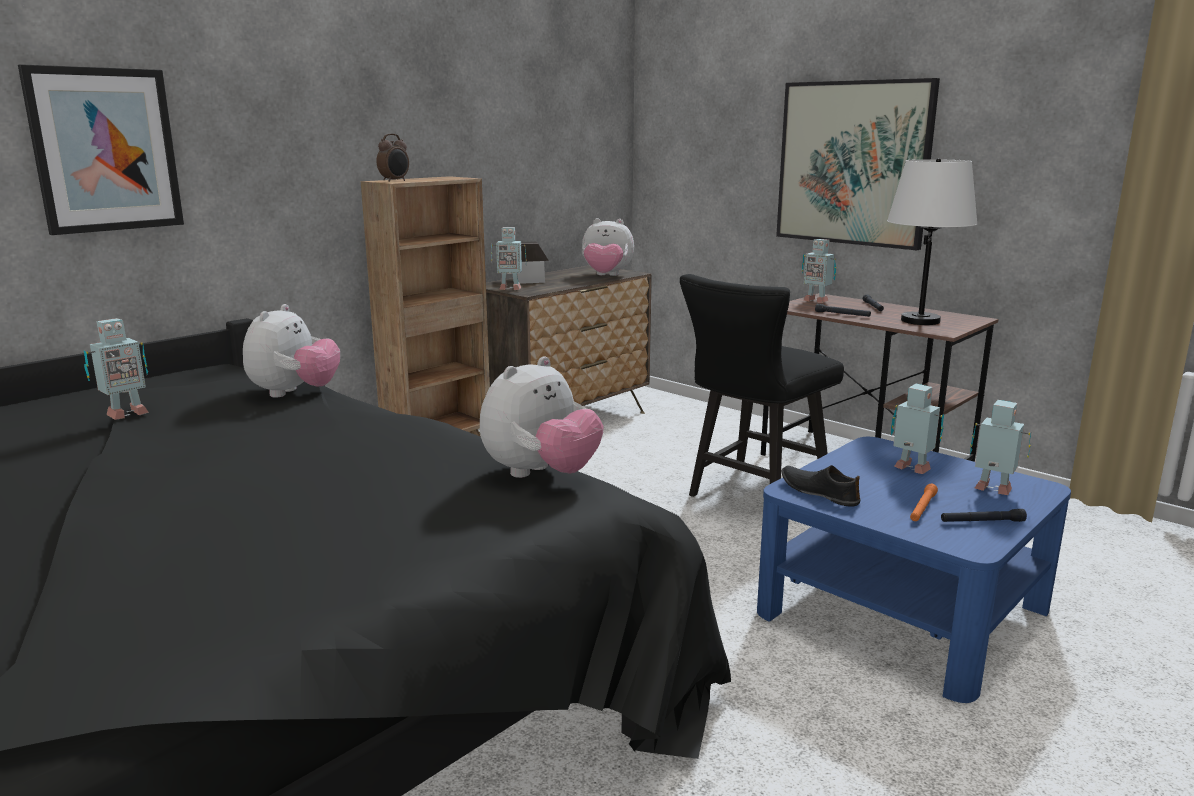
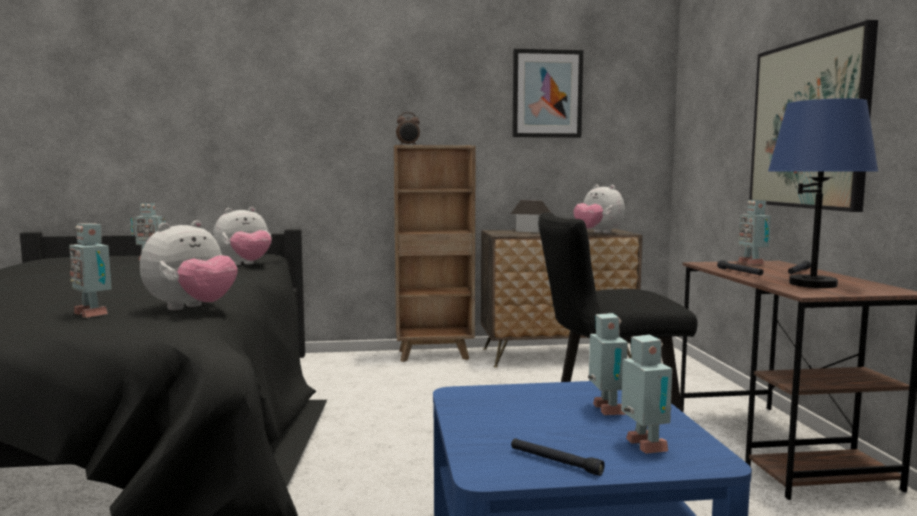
camera: 40 degrees right, 10 degrees down
(105, 150) = (228, 120): picture -> picture (547, 94)
(509, 288) = (500, 232): toy robot -> toy robot (94, 314)
(541, 474) = (192, 308): plush toy -> plush toy turned 45 degrees counterclockwise
(818, 492) = (475, 400): black shoe -> none
(919, 321) = (812, 284): white table lamp -> blue table lamp
(922, 508) = (529, 435): orange flashlight -> none

